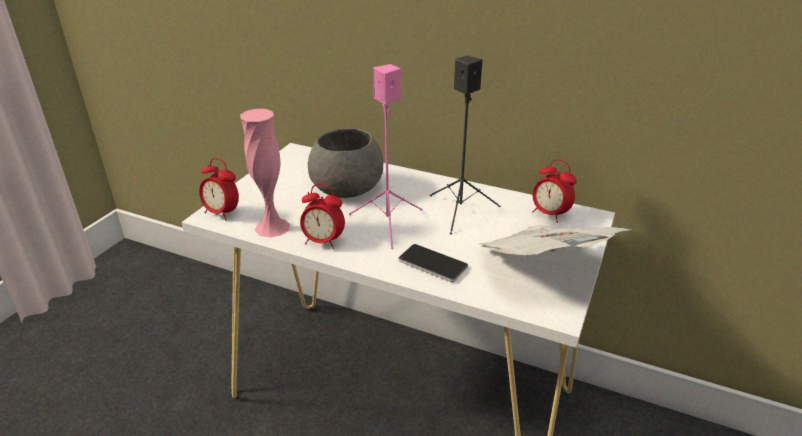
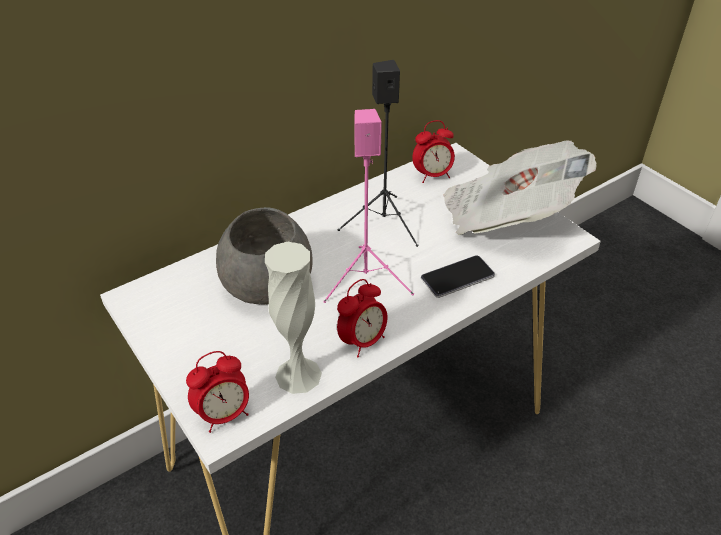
camera: 60 degrees left, 10 degrees up
(272, 227) = (298, 375): pink vase -> white vase

